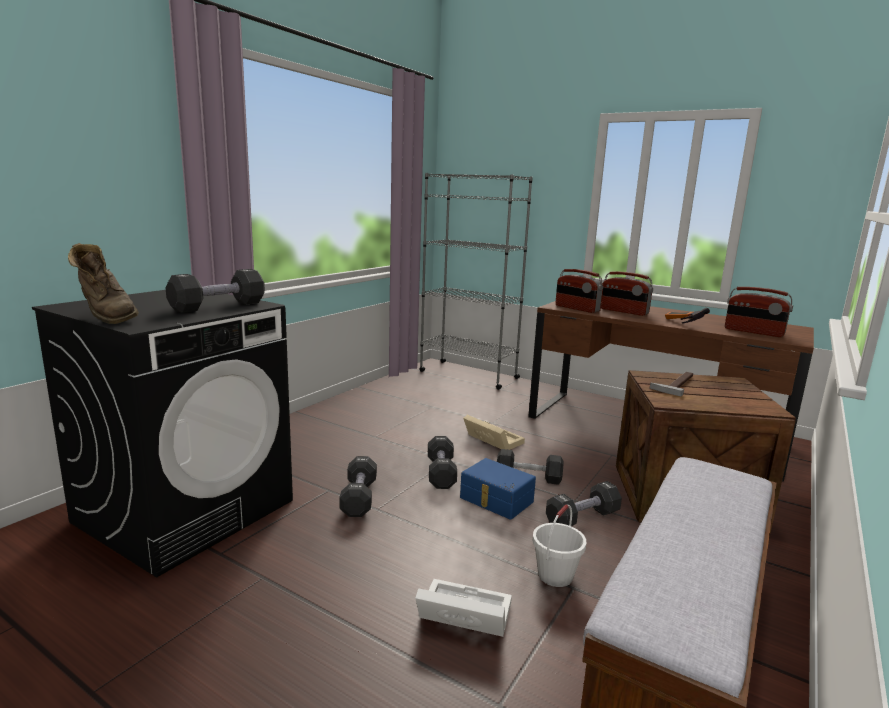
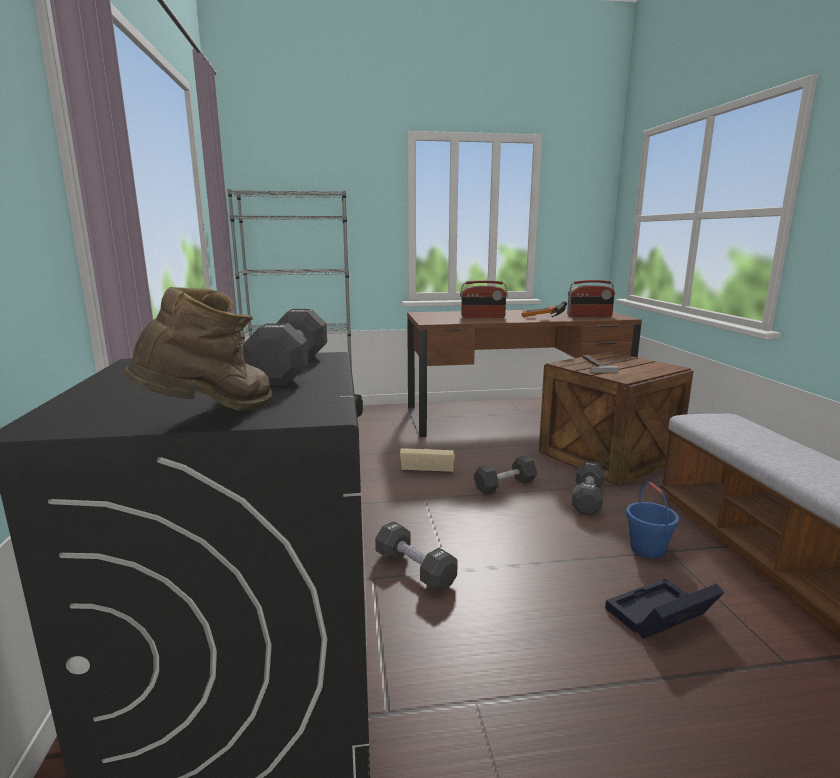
camera: 40 degrees left, 0 degrees up
(106, 317) = (214, 417): brown boot -> brown boot turned 60 degrees counterclockwise
(441, 473) = (439, 512): black dumbbell -> none
(461, 615) = (659, 617): white storage box -> black storage box
(495, 500) = (517, 514): blue storage box -> none
(555, 576) = (648, 549): white bucket -> blue bucket
(577, 308) = (448, 320): radio -> none

